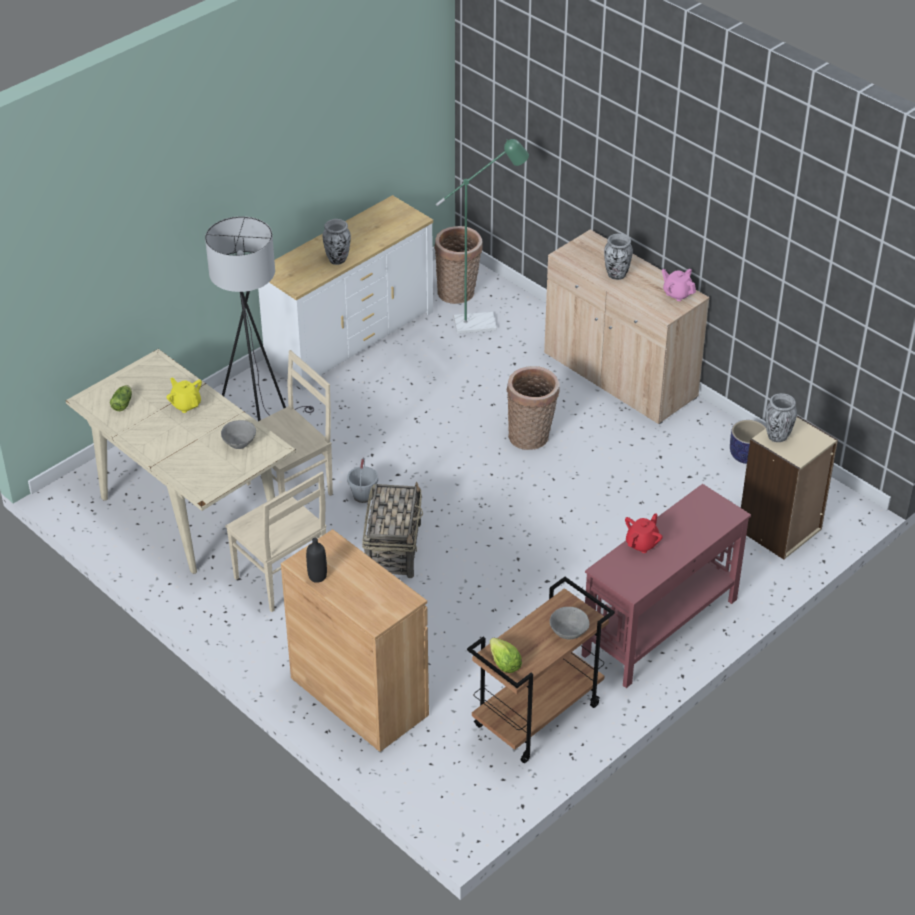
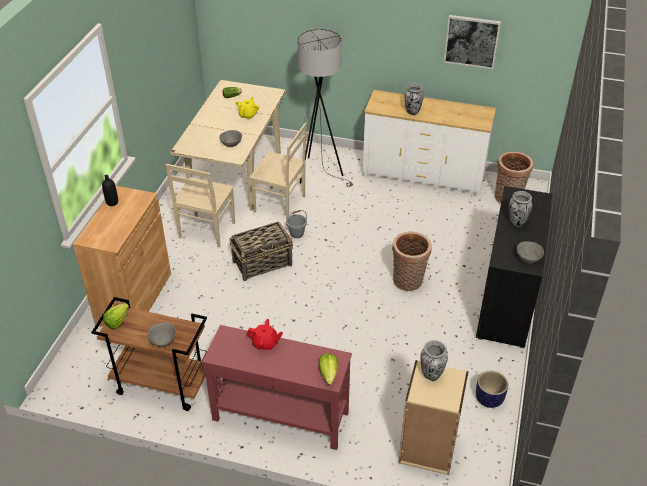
camera: 60 degrees right, 0 degrees up
(350, 130) = (471, 41): none -> picture
(483, 323) = (492, 219): green floor lamp -> none
(619, 376) = (506, 300): beige cabinet -> black cabinet
(677, 294) = (528, 259): pink teapot -> grey bowl
(721, 512) = (328, 374): none -> lettuce

